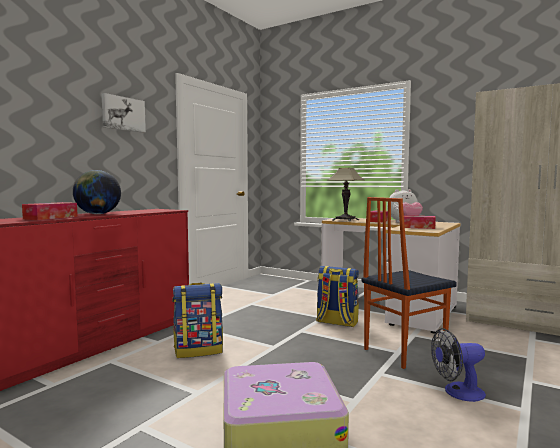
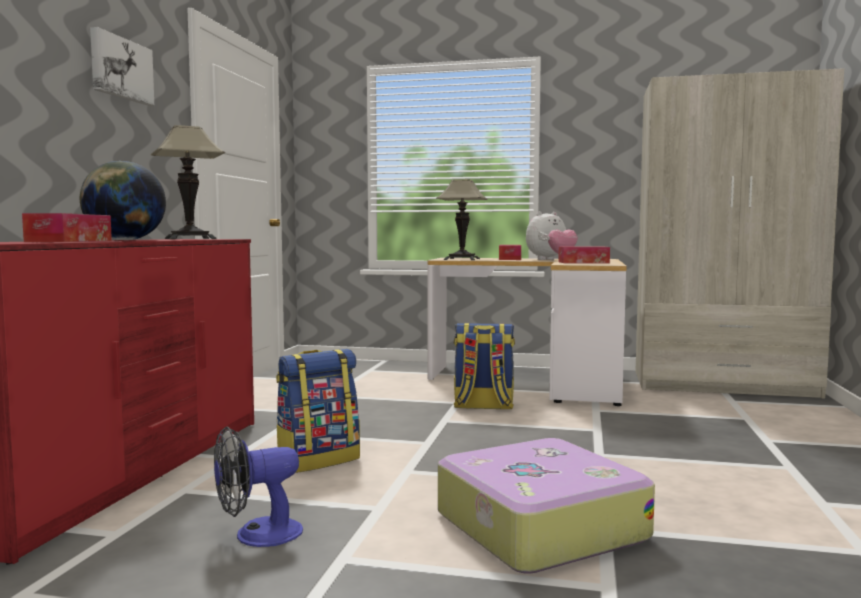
camera: 20 degrees left, 0 degrees up
(152, 210) = (190, 239): none -> table lamp
(403, 351) = (603, 429): chair -> none
(457, 392) = (707, 461): fan -> fan (257, 535)

